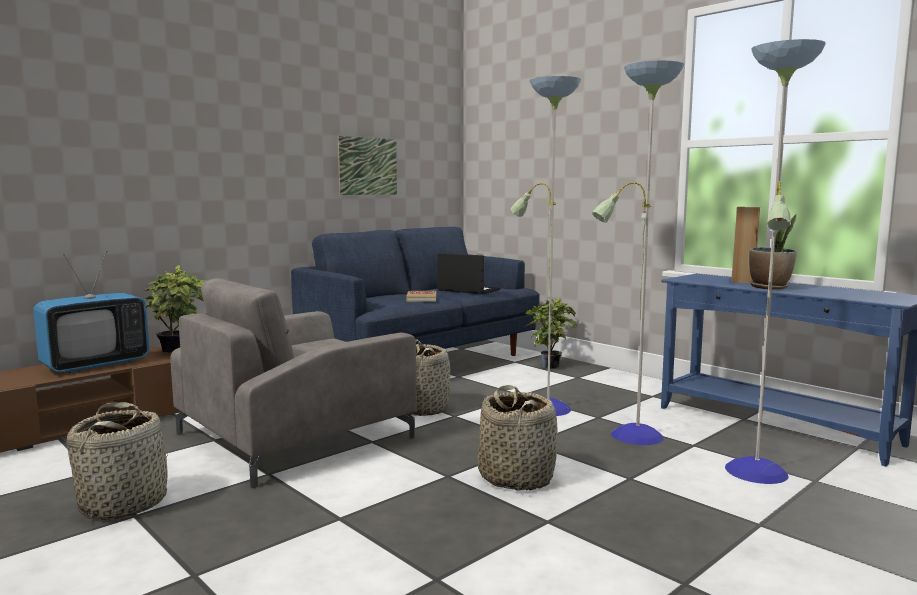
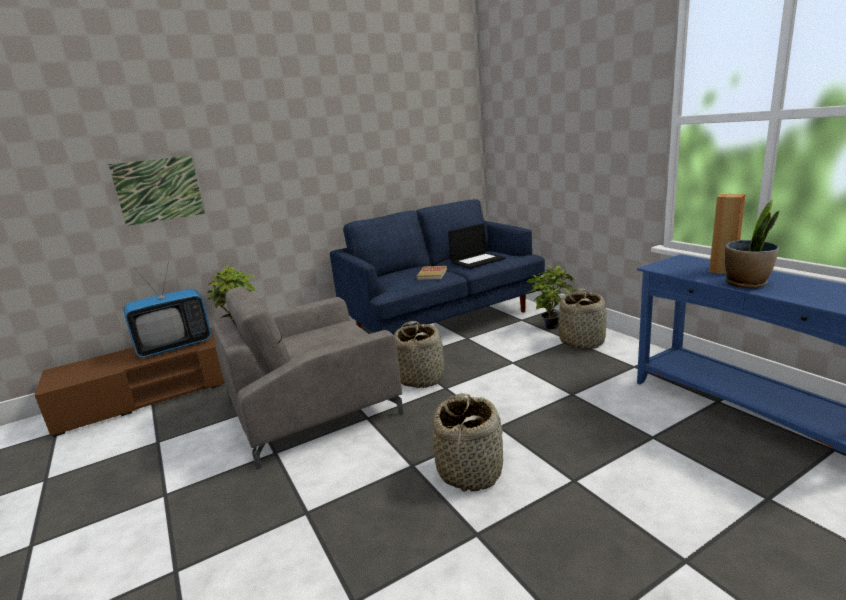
camera: 15 degrees right, 10 degrees up
(125, 503) = (164, 479): basket -> basket (582, 341)
(368, 166) = (390, 155): picture -> picture (159, 190)
(467, 290) = (478, 260): laptop -> laptop turned 105 degrees clockwise
(634, 436) = (598, 422): floor lamp -> none

